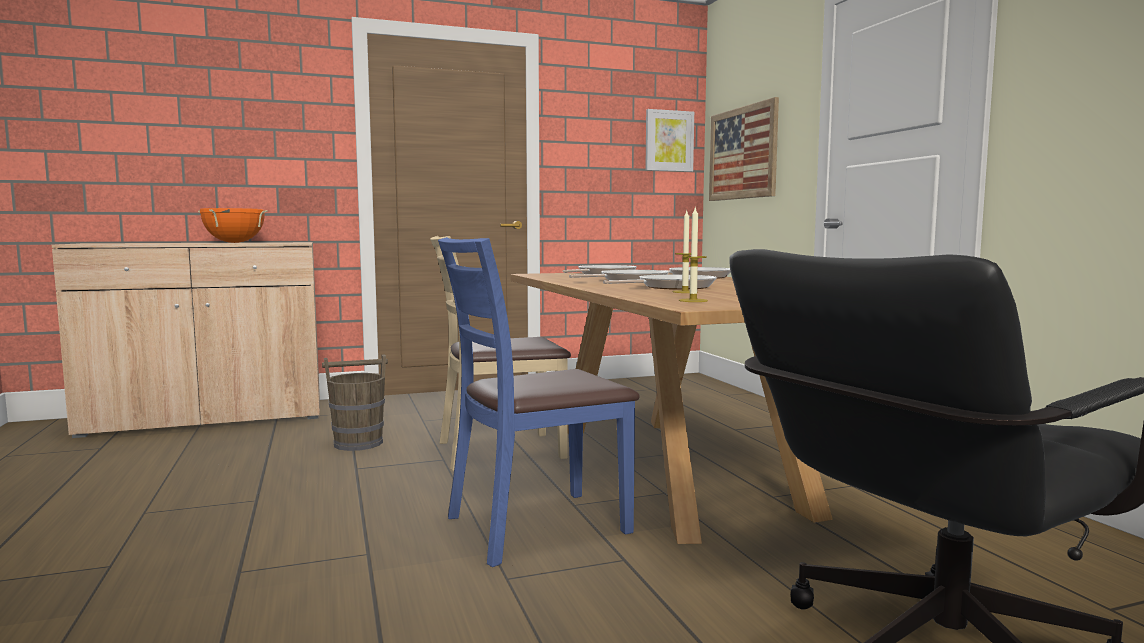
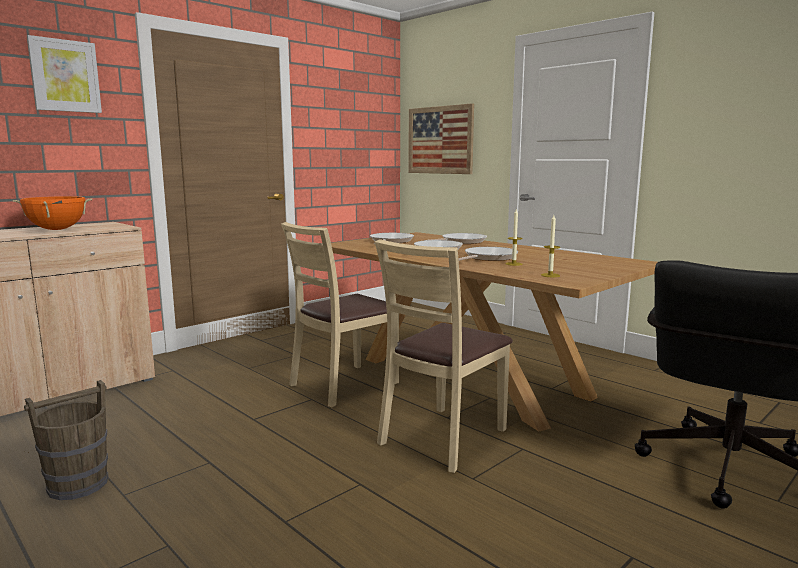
camera: 25 degrees left, 5 degrees up
(357, 443) = (223, 397): brown bucket -> brown bucket (77, 484)
(535, 526) = (443, 438): blue chair -> beige chair
(669, 141) = (378, 126): picture -> picture (65, 76)

